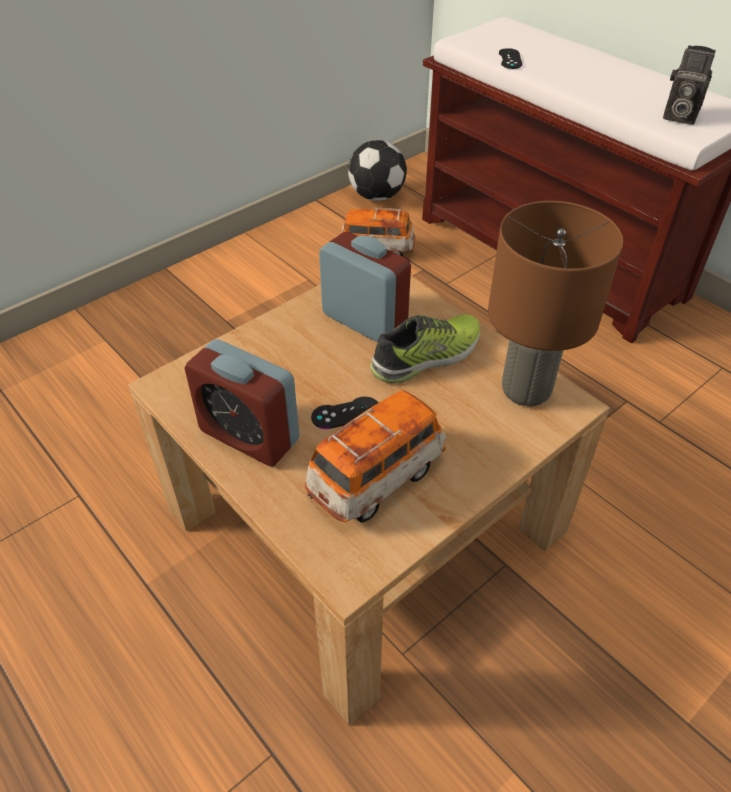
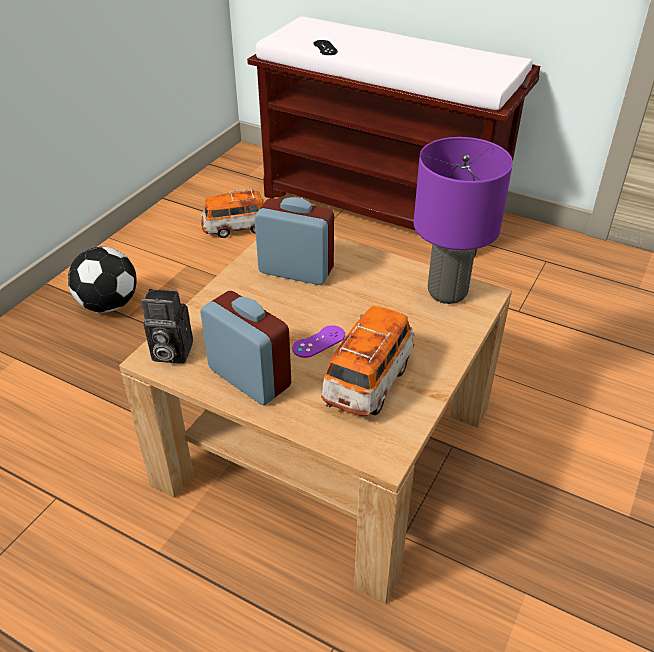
camera: 20 degrees left, 5 degrees down
(249, 436) = (249, 378): alarm clock -> alarm clock turned 150 degrees counterclockwise
(345, 413) = (318, 342): black game controller -> purple game controller
(376, 196) = (215, 185): football -> football (108, 305)
(428, 357) = (361, 286): shoe -> none
(528, 392) = (449, 293): brown table lamp -> purple table lamp
(677, 116) = (473, 72): camera -> camera (169, 353)

